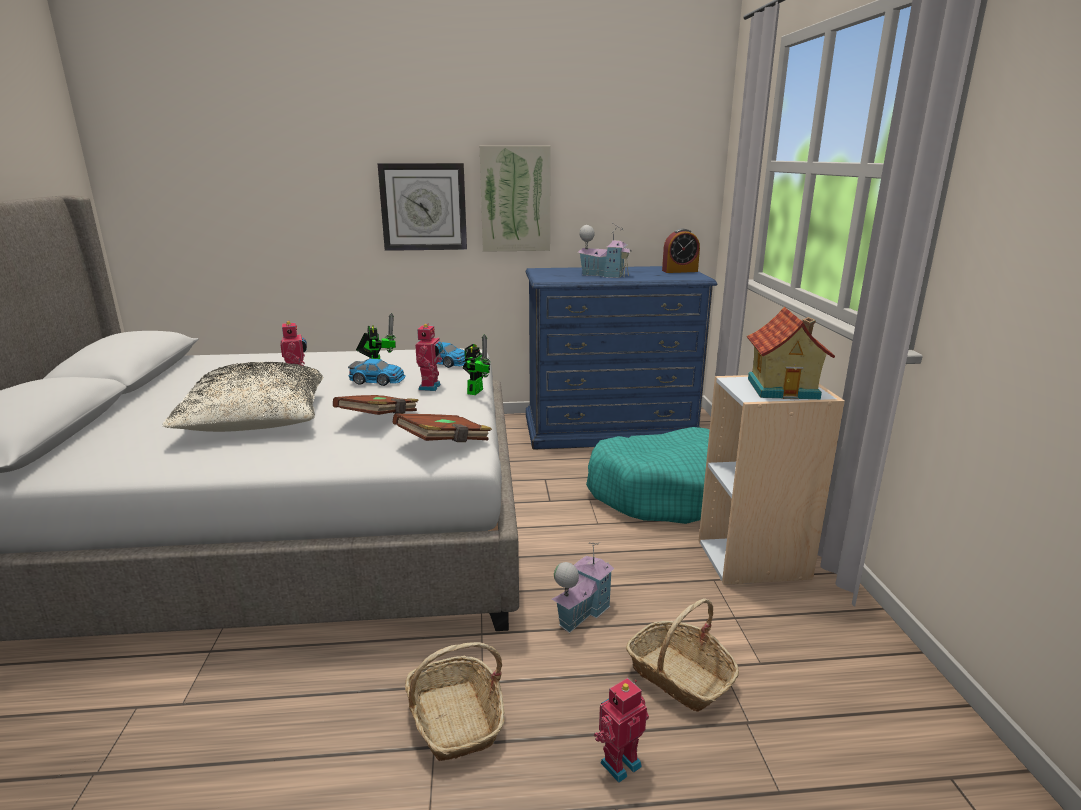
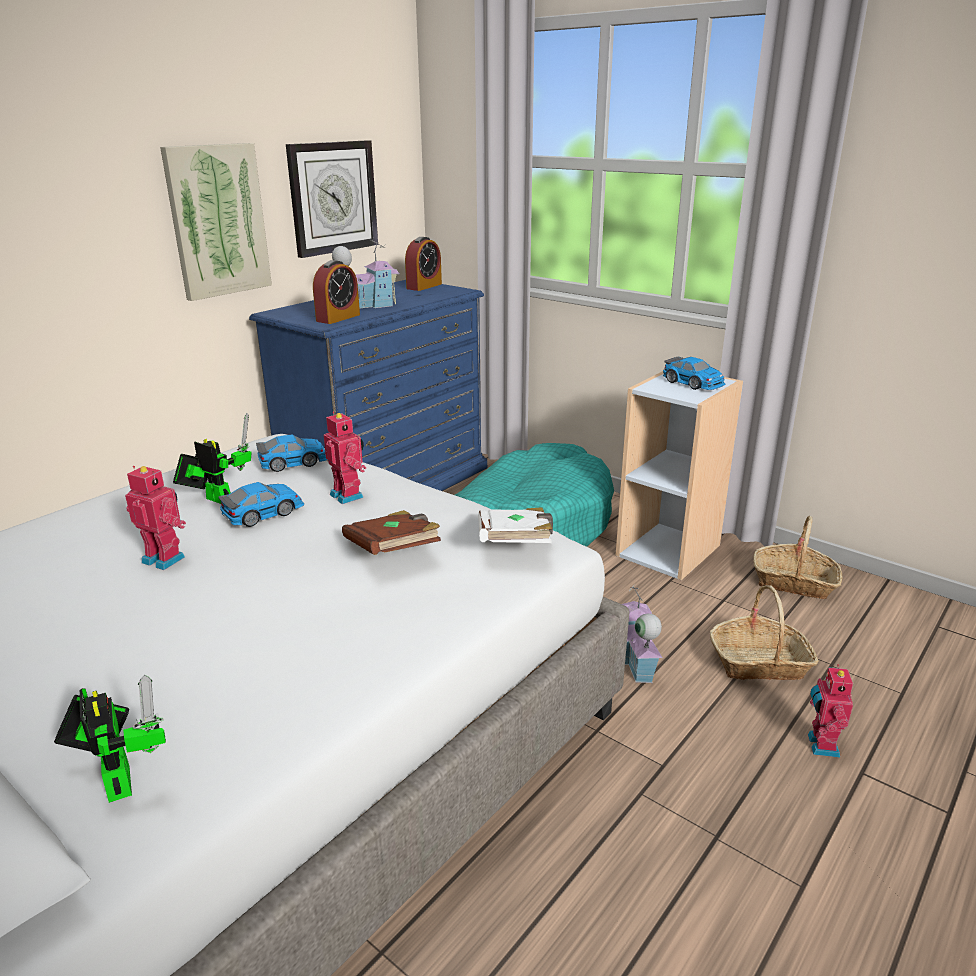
camera: 45 degrees left, 5 degrees up
(255, 417) = (227, 622): beige pillow -> none
(423, 207) = (94, 247): wall clock -> wall clock (333, 197)
(444, 444) = (515, 544): brown book -> white book
(455, 719) = (694, 806): basket -> basket (794, 582)
(476, 390) = (405, 480): toy robot -> toy robot (118, 778)
(563, 278) = (338, 318): none -> alarm clock
(784, 388) = (693, 383): toy house -> toy car

